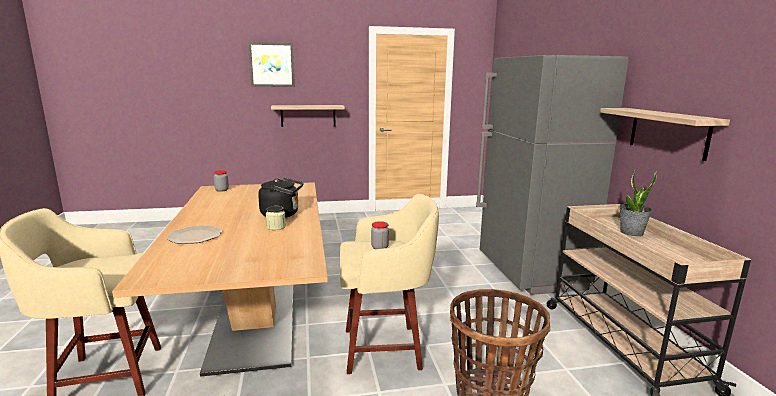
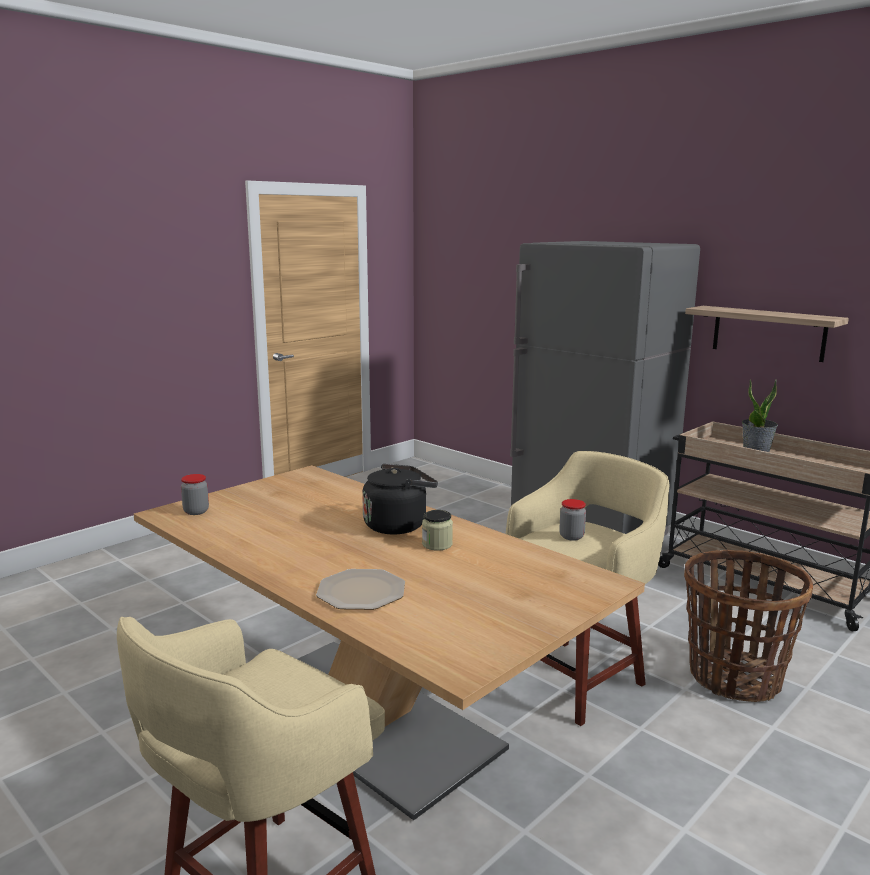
camera: 35 degrees left, 0 degrees up
(272, 64) = (84, 255): picture -> none
(308, 115) = (157, 346): shelf -> none

